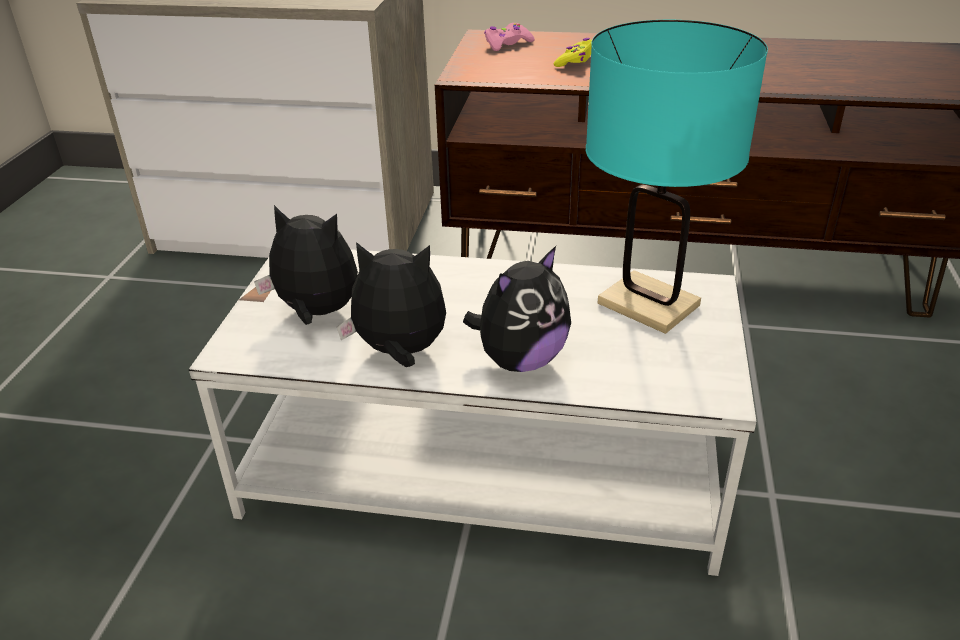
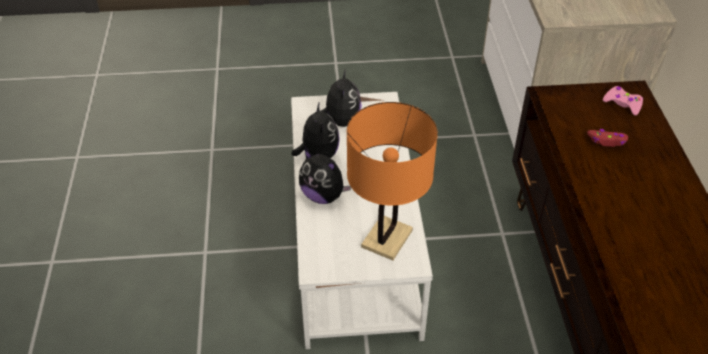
camera: 75 degrees right, 10 degrees up
(575, 60) = (607, 141): yellow game controller -> red game controller
(648, 304) = (387, 238): turquoise table lamp -> orange table lamp

